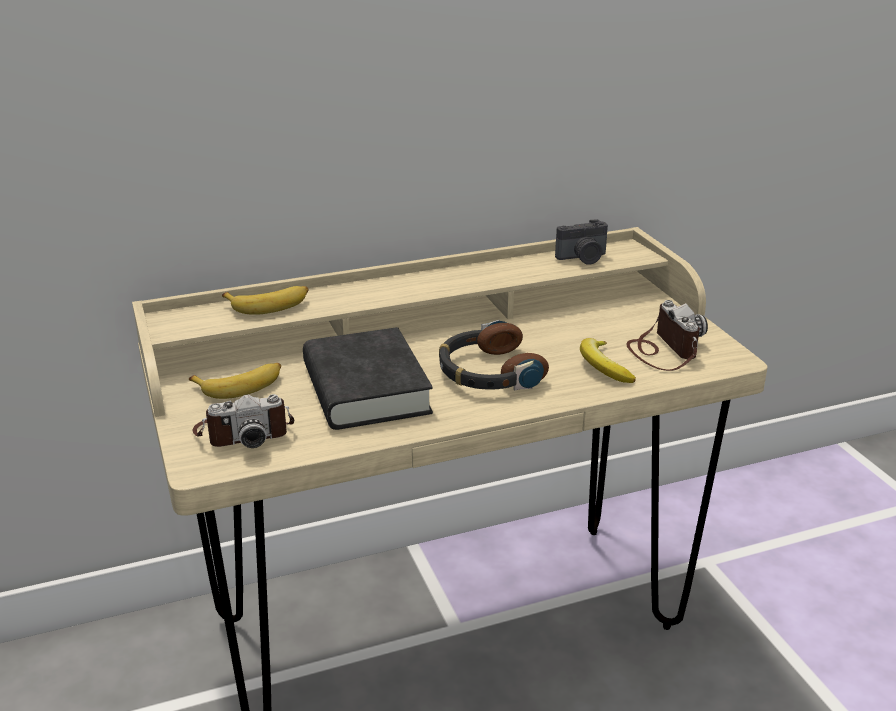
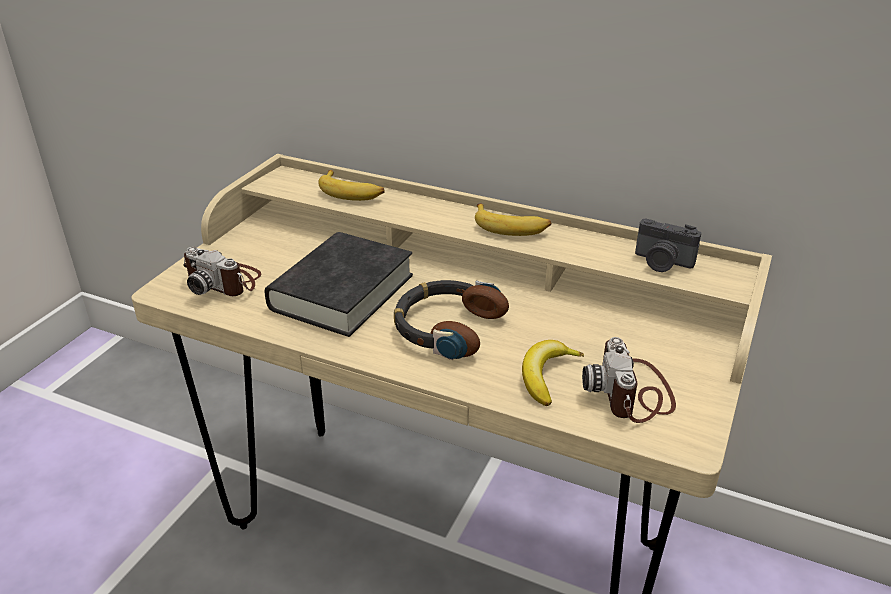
camera: 45 degrees right, 5 degrees up
(241, 385) = (278, 247): banana -> banana (511, 227)
(663, 350) = (632, 393): camera -> camera turned 150 degrees clockwise

